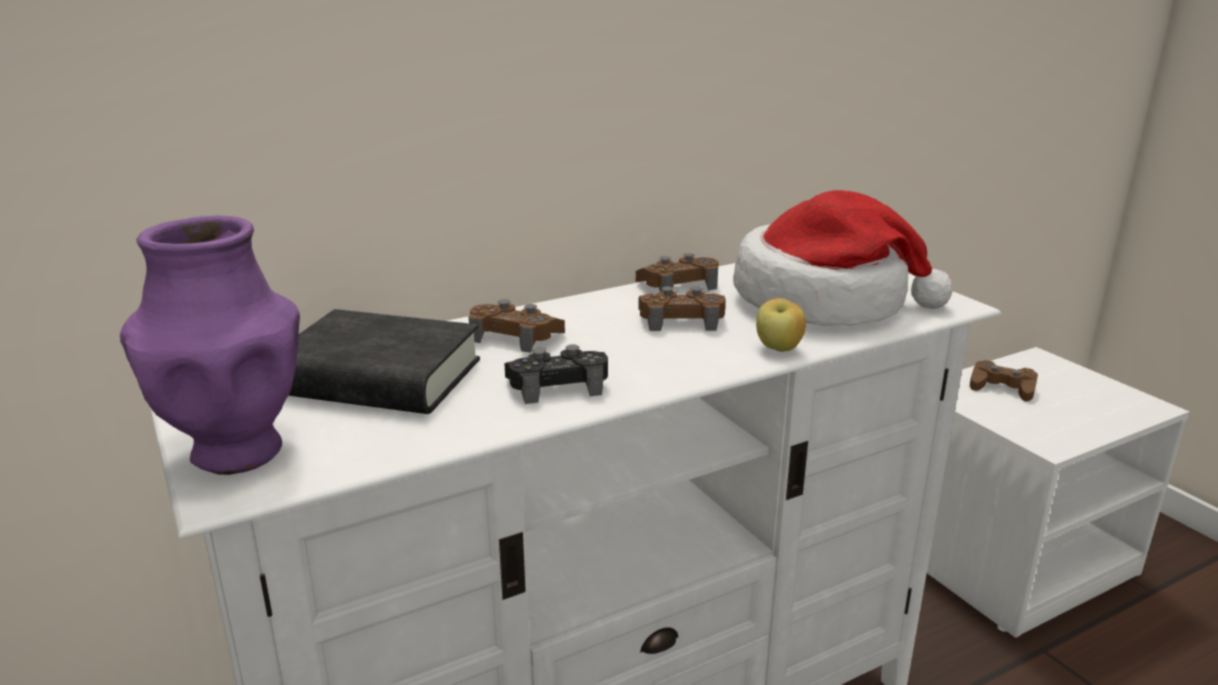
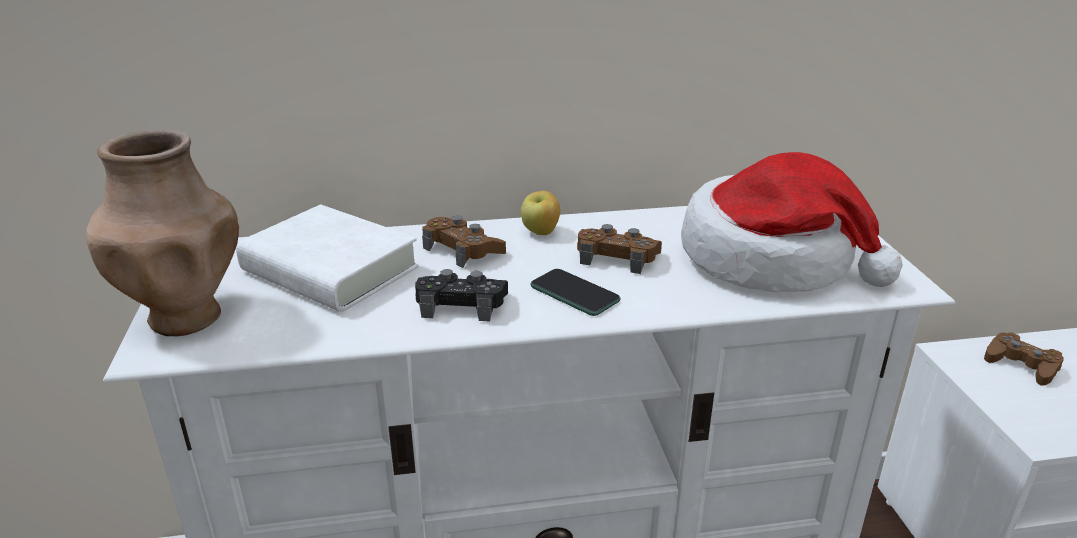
camera: 20 degrees right, 5 degrees up
(237, 450) = (186, 316): purple vase -> brown vase
(379, 377) = (330, 270): black book -> white book
(666, 357) = (574, 294): none -> phone
(678, 285) = (642, 220): brown game controller -> none
(779, 348) = (685, 303): apple -> apple (541, 232)

